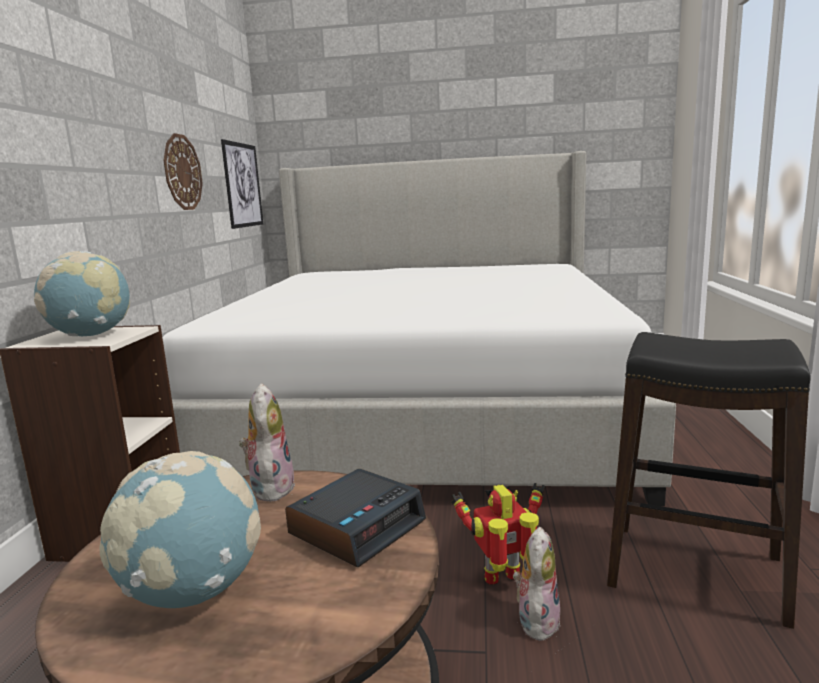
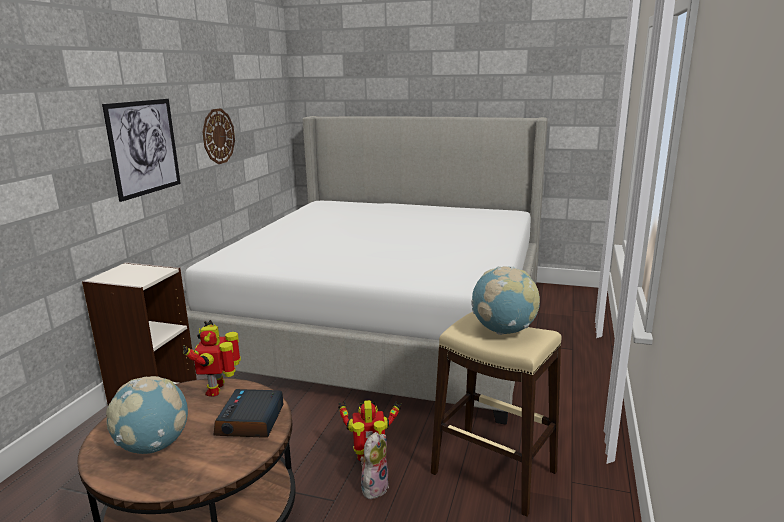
camera: 10 degrees right, 5 degrees up
(90, 335) = (136, 274): globe -> globe (504, 330)
(243, 185) = (273, 132): picture -> picture (144, 147)
(270, 487) = (218, 389): plush toy -> toy robot
(357, 527) = (251, 421): alarm clock -> alarm clock turned 135 degrees clockwise
(694, 571) = (493, 472): black stool -> beige stool

